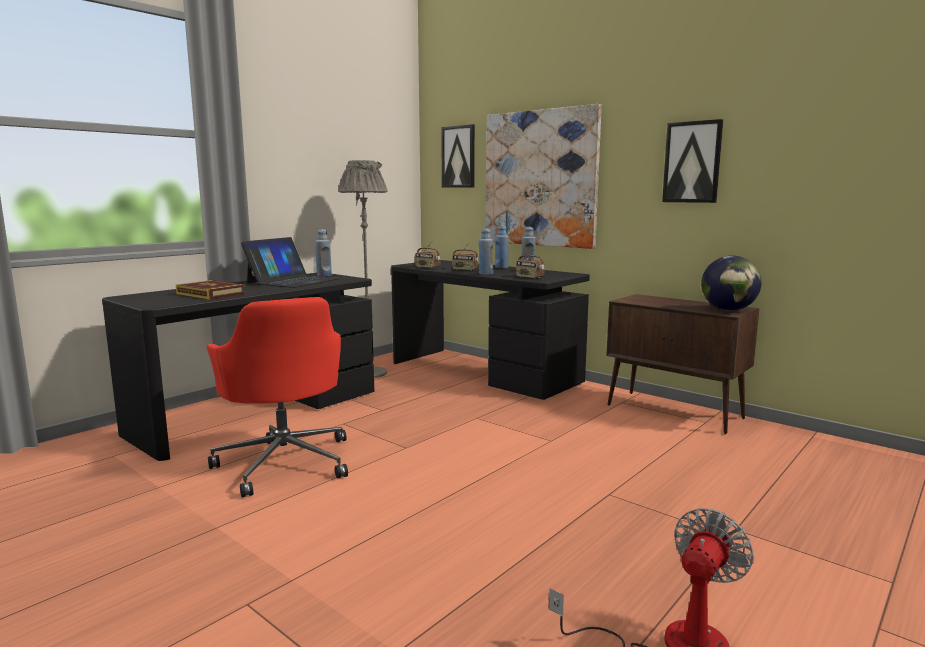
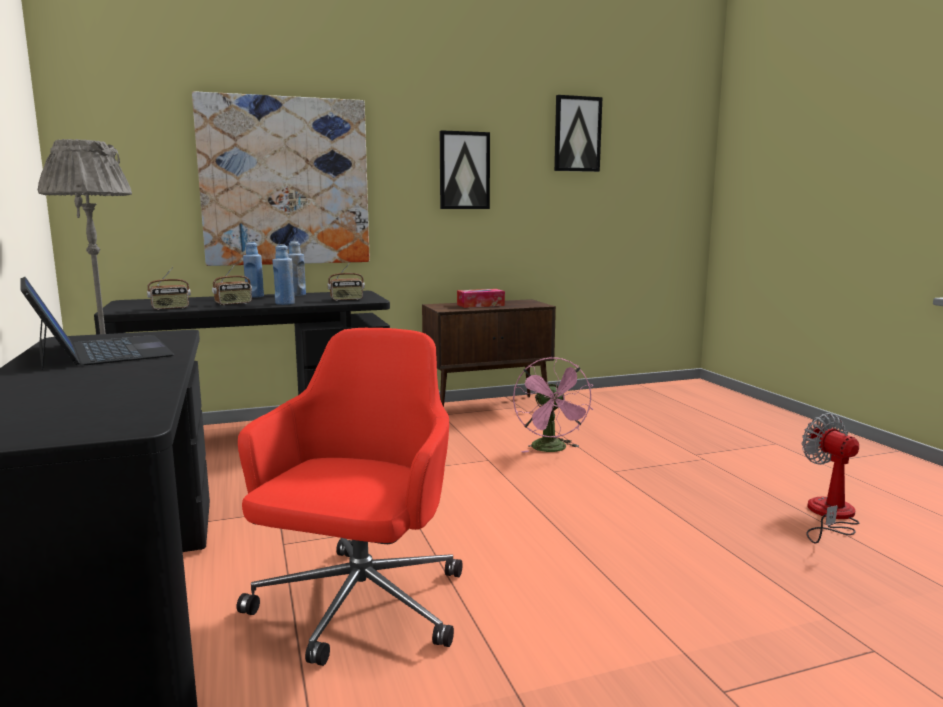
camera: 60 degrees left, 0 degrees up
(210, 294) = (99, 391): book -> none
(285, 462) = (359, 607): red office chair -> red office chair turned 75 degrees counterclockwise
(324, 275) = (95, 338): blue bottle -> none
(459, 157) = (135, 146): picture -> picture (577, 134)
(617, 458) = (552, 449): none -> pink fan
(674, 303) = (480, 305): none -> tissue box
(728, 310) = (529, 303): globe -> none

